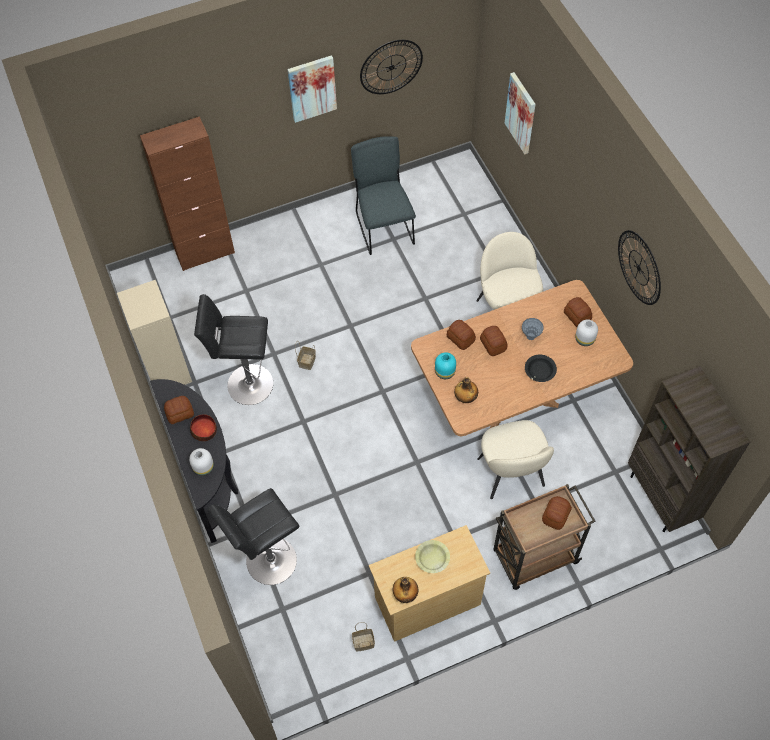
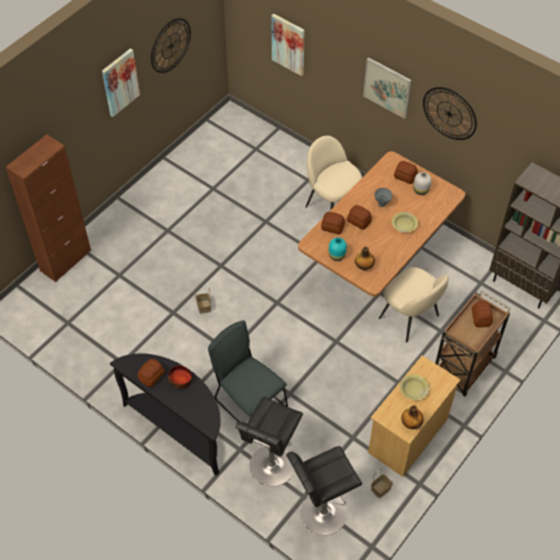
camera: 30 degrees left, 5 degrees down
(167, 370) = (93, 364): beige bookcase -> none
(203, 467) = (198, 406): white vase -> none
(246, 384) = (166, 345): black stool -> black stool (320, 514)
(383, 226) = (199, 182): grey chair -> grey chair (248, 401)
(539, 371) = (404, 225): black bowl -> yellow bowl
(592, 207) = (387, 87): none -> picture

